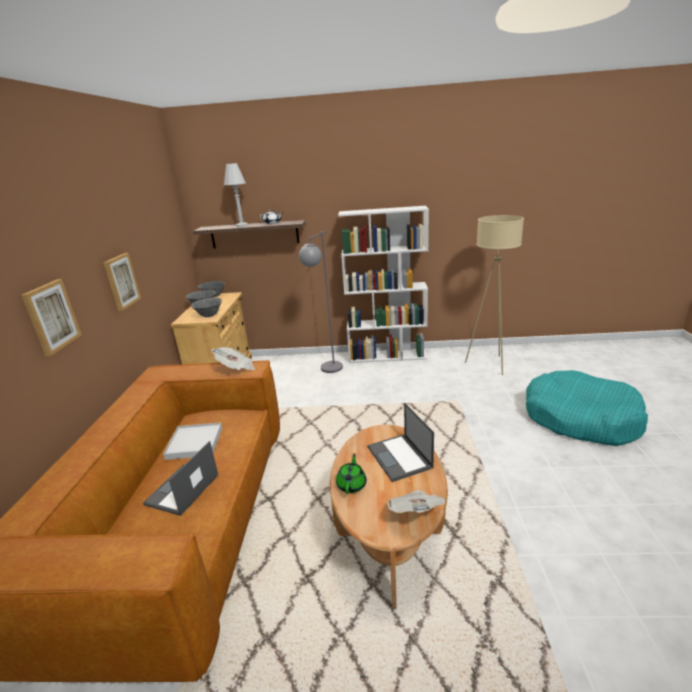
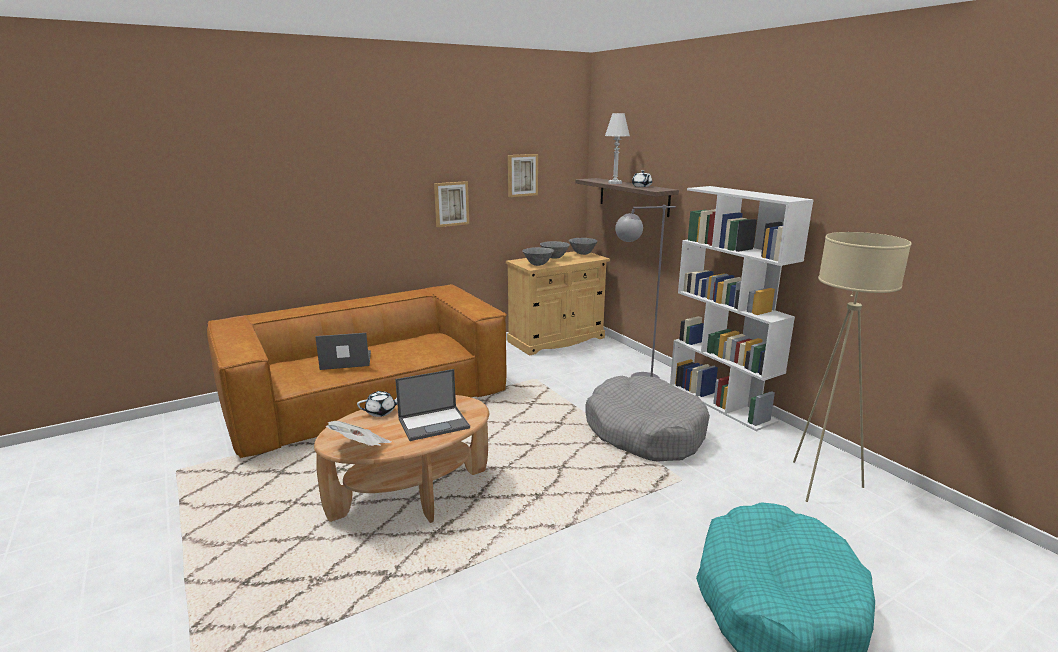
camera: 55 degrees right, 5 degrees down
(51, 316) = (359, 208): picture -> picture (522, 175)
(195, 443) = (400, 346): white tray -> none
(236, 368) = (477, 308): newspaper -> none
(351, 484) = (381, 412): green teapot -> white teapot
(395, 392) = (644, 432): none -> grey dog bed
(400, 457) = (434, 423): laptop -> laptop turned 150 degrees counterclockwise

